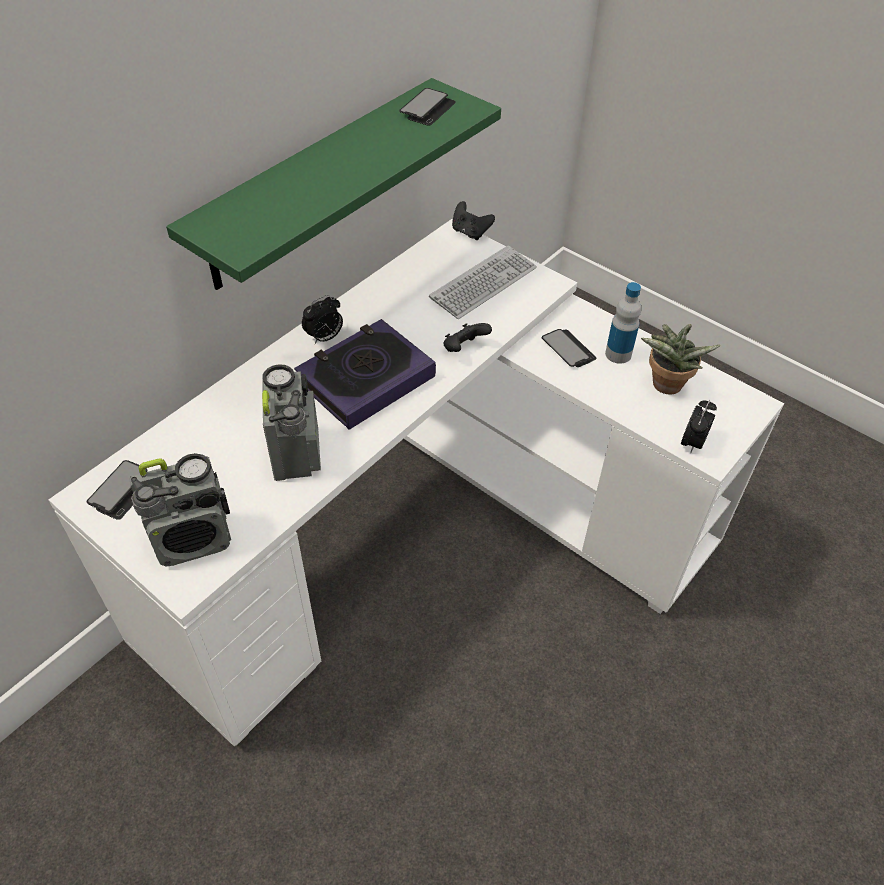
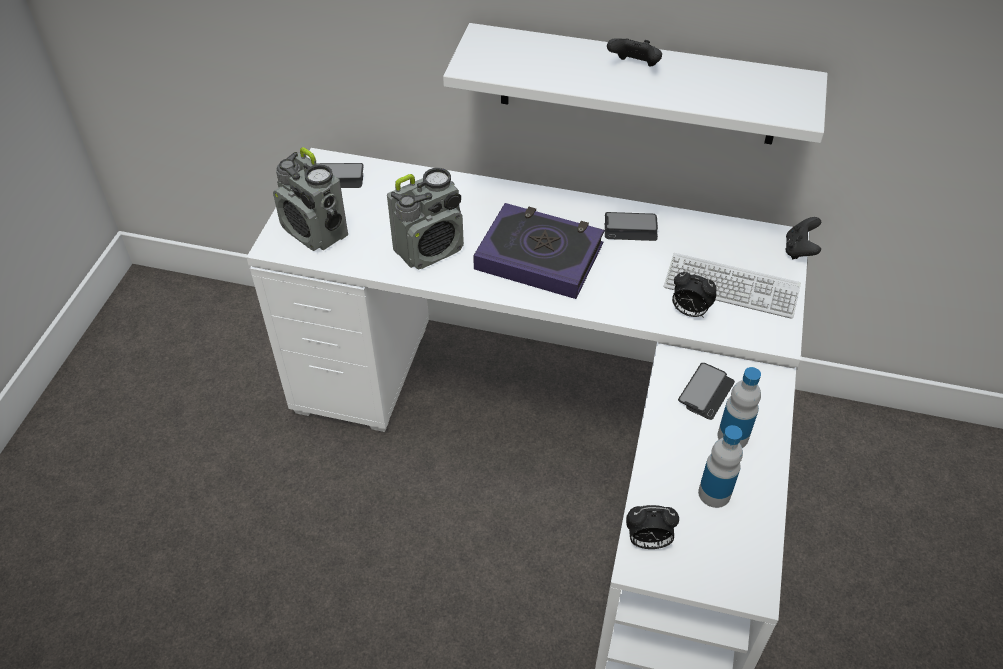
camera: 65 degrees right, 0 degrees up
(316, 184) = (638, 85): green shelf -> white shelf
(324, 338) = (569, 212): alarm clock -> alarm clock (689, 312)
(427, 109) = (767, 88): phone -> phone (630, 228)
(464, 349) = (627, 306): black game controller -> black game controller (634, 66)
(665, 387) = (714, 493): potted plant -> bottle

